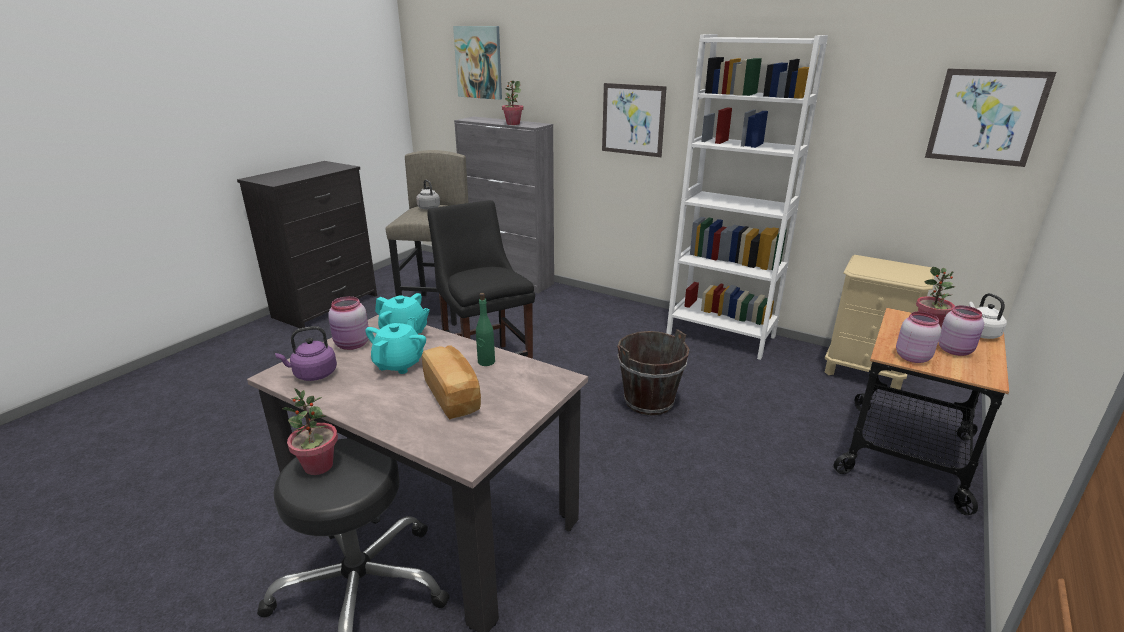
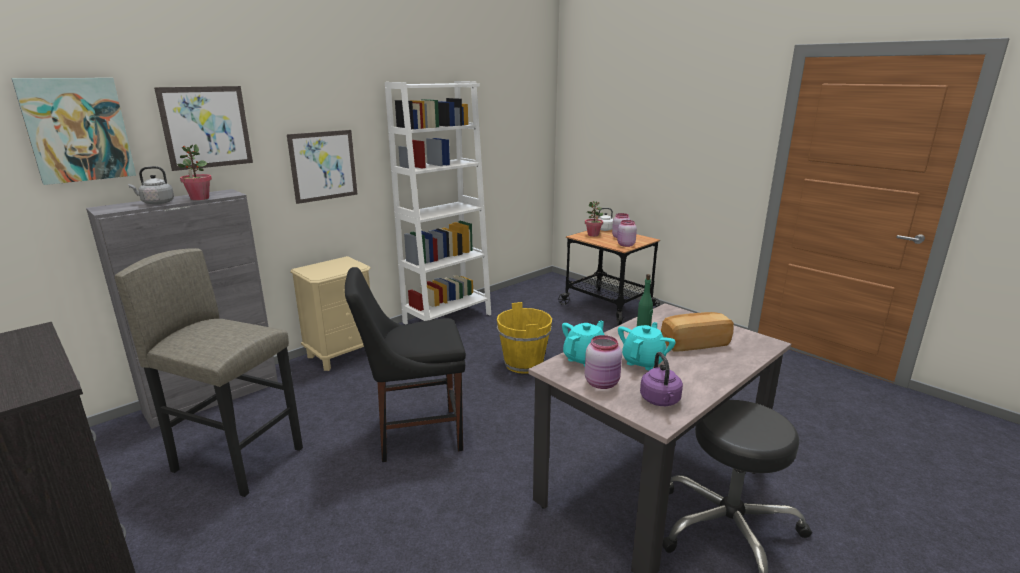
camera: 75 degrees left, 5 degrees down
(318, 466) = (743, 430): potted plant -> none
(399, 364) = (643, 362): turquoise teapot -> turquoise teapot turned 90 degrees clockwise
(428, 207) = (197, 331): grey kettle -> grey kettle (156, 203)
(649, 402) = (524, 364): brown bucket -> yellow bucket
(864, 372) = (525, 291): beige nightstand -> beige nightstand (342, 354)
(986, 117) = (529, 124): picture -> picture (206, 127)

